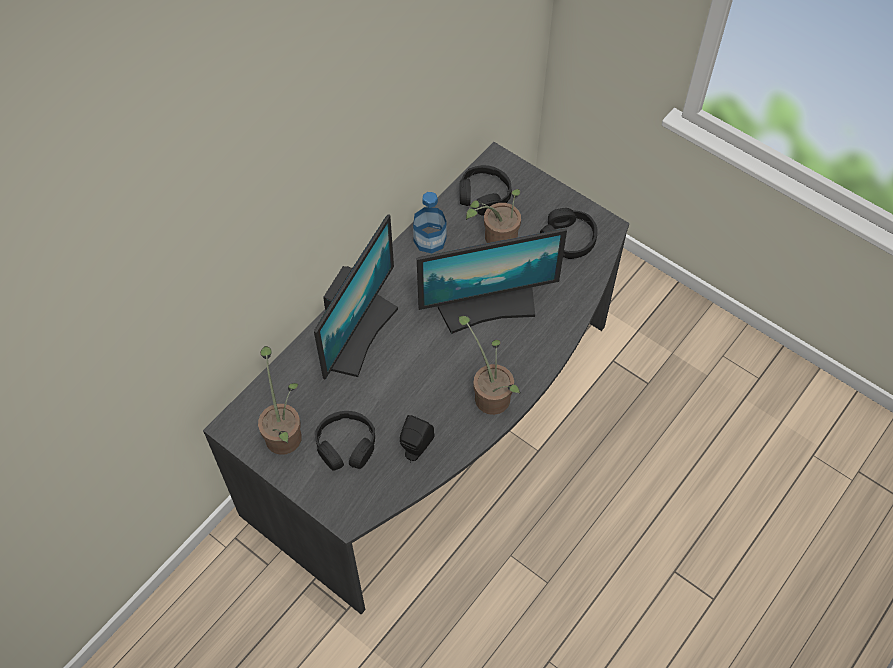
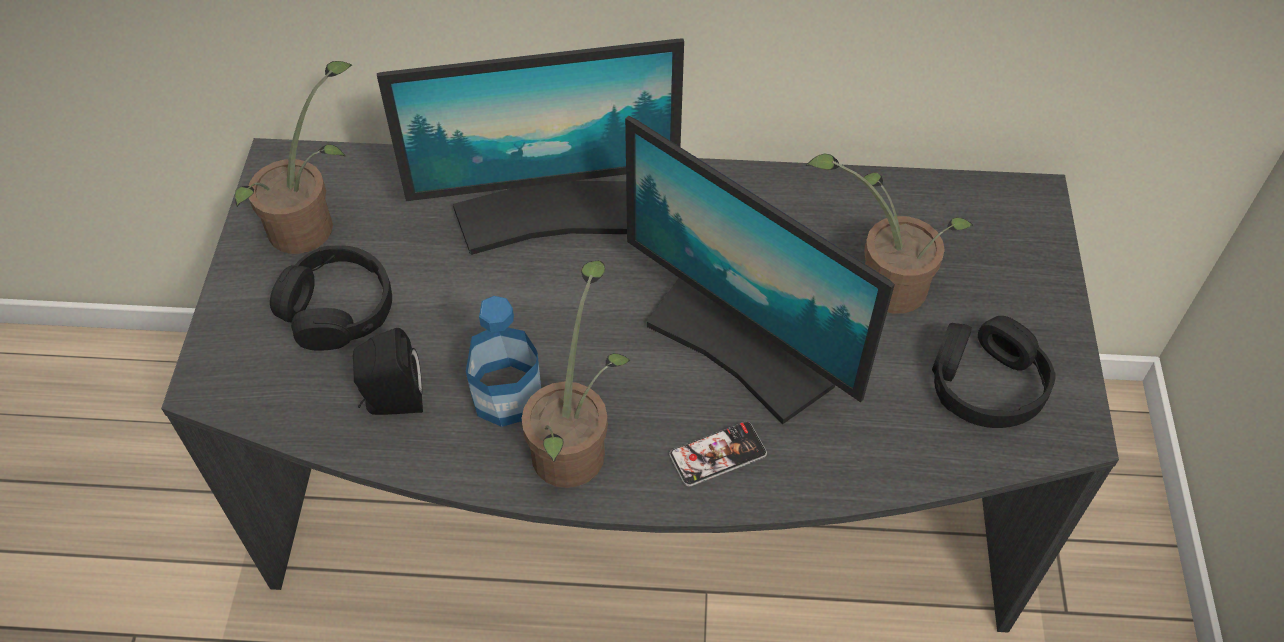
camera: 55 degrees right, 5 degrees down
(430, 240) = (795, 201): bottle -> bottle (506, 396)
(484, 195) = (948, 220): black headphones -> none
(532, 347) = (718, 454): none -> phone

